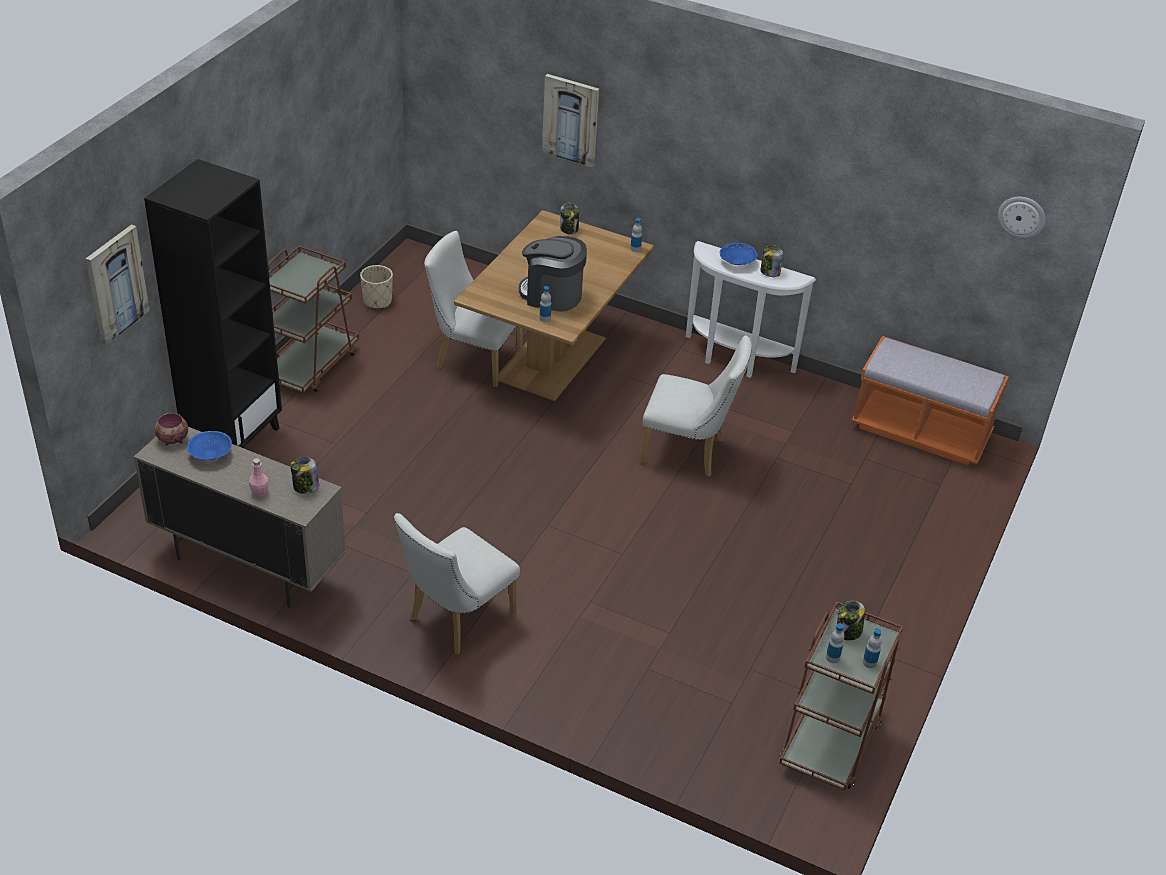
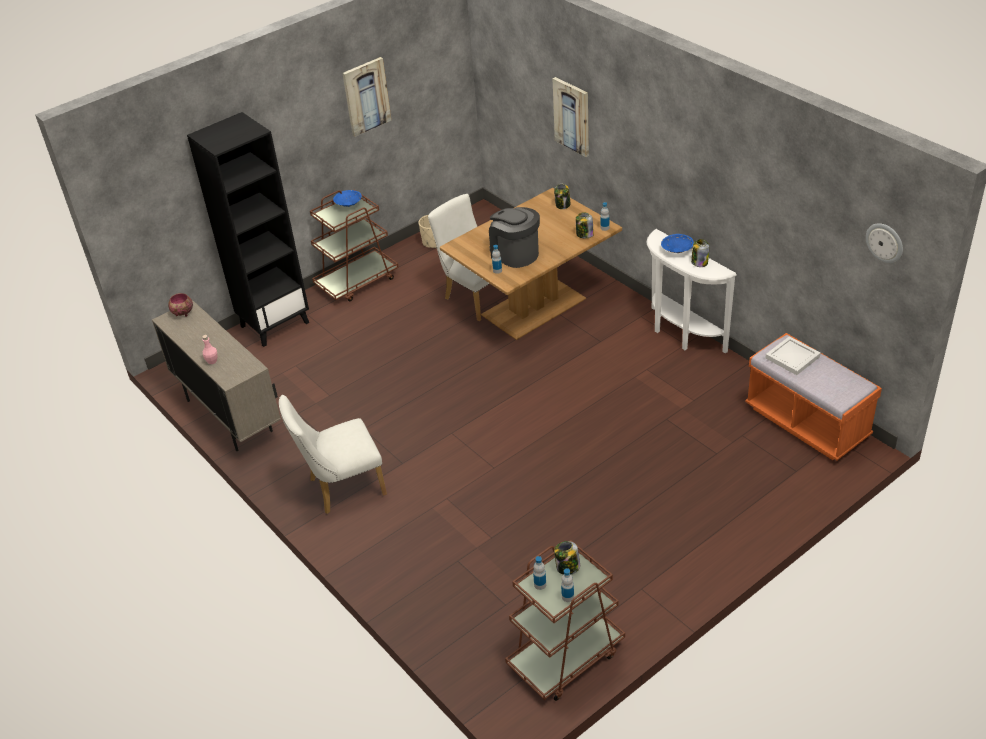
camera: 30 degrees right, 0 degrees up
(116, 284) = (163, 194): picture -> picture (366, 96)
(210, 454) = (199, 327): blue bowl -> blue bowl (348, 204)
(305, 487) = (244, 363): jar -> jar (584, 234)
(689, 452) = (596, 400): white chair -> none
(907, 360) = (792, 357): none -> white tray

